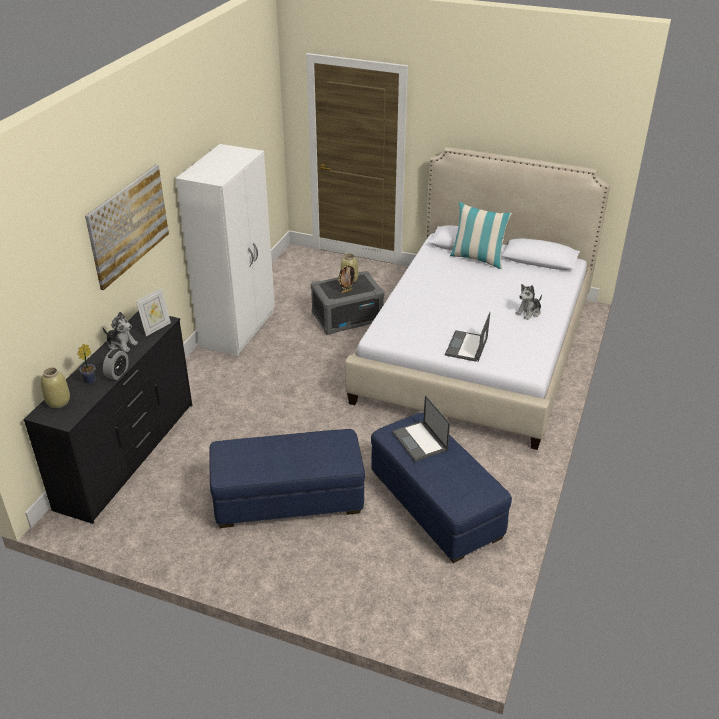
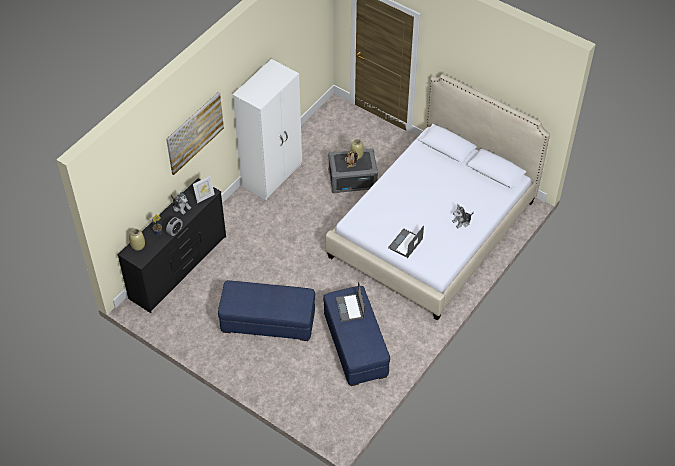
camera: 15 degrees right, 15 degrees up
(477, 259) = (449, 162): pillow -> none

